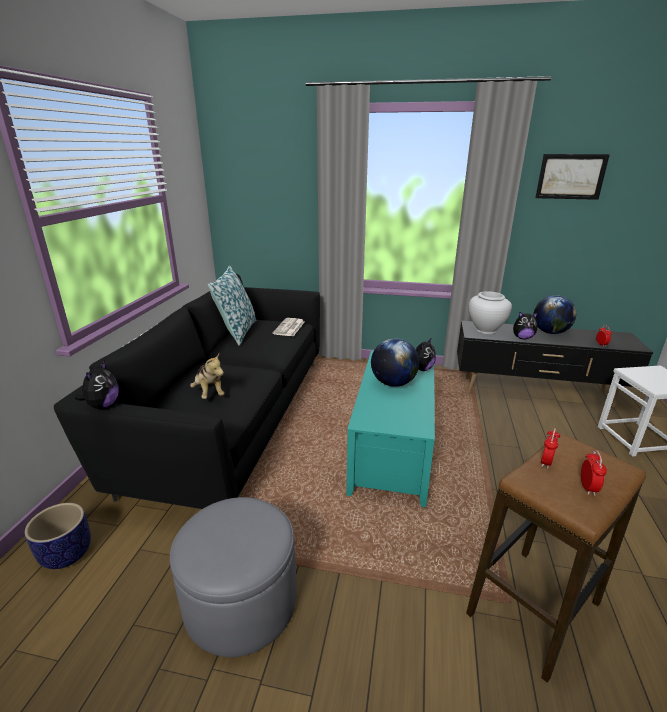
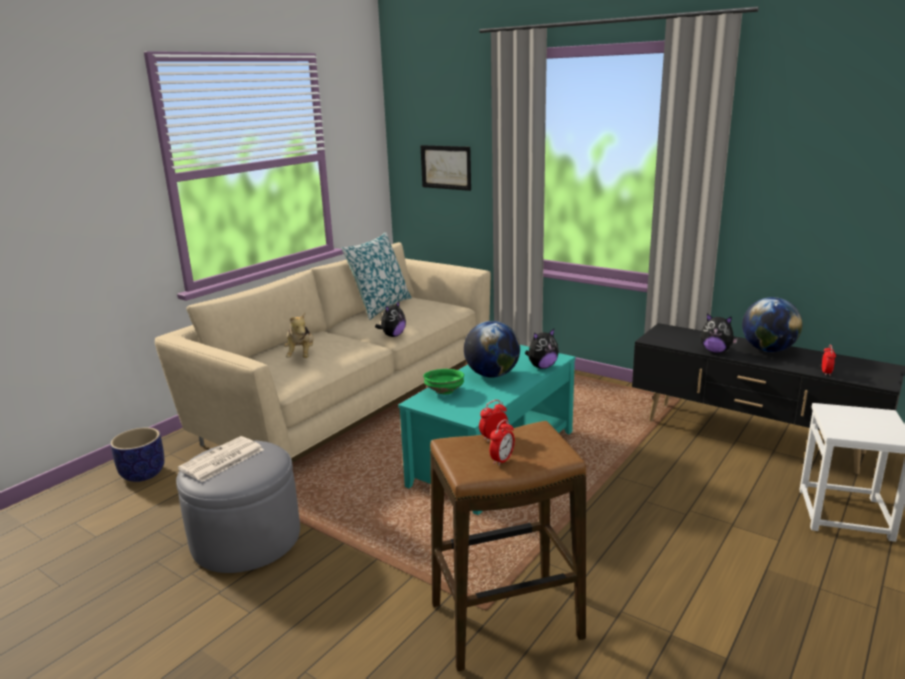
camera: 25 degrees right, 5 degrees down
(103, 405) = (187, 342): plush toy -> plush toy (392, 335)
(232, 417) = (351, 399): black sofa -> beige sofa
(289, 328) = (439, 309): newspaper -> newspaper (221, 460)
(372, 406) = (444, 391): none -> green bowl
(486, 330) = (676, 337): white vase -> none
(571, 176) = (806, 133): picture -> picture (446, 167)

